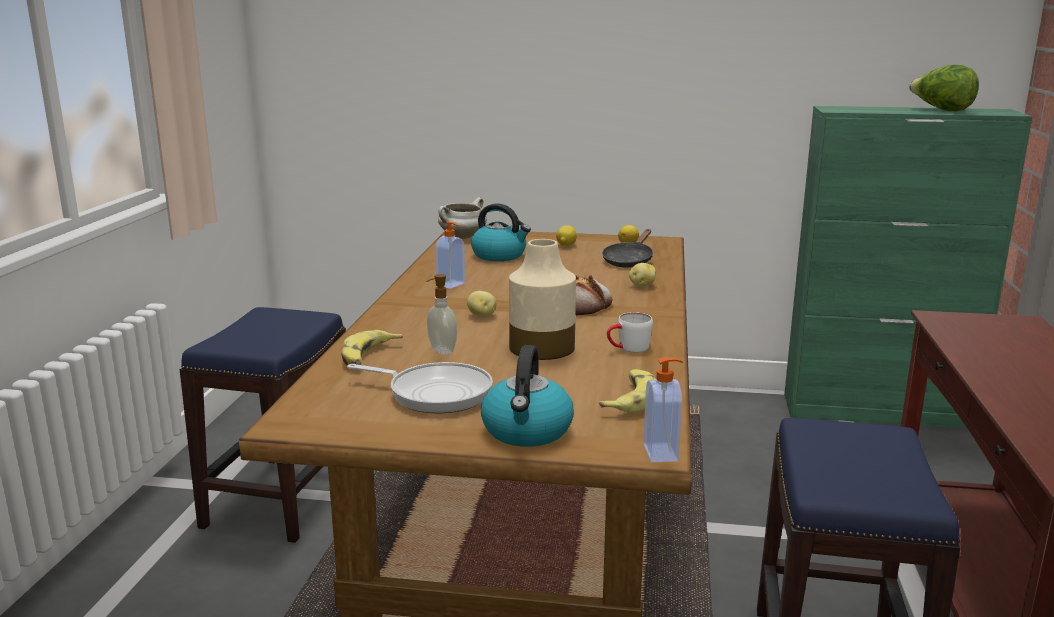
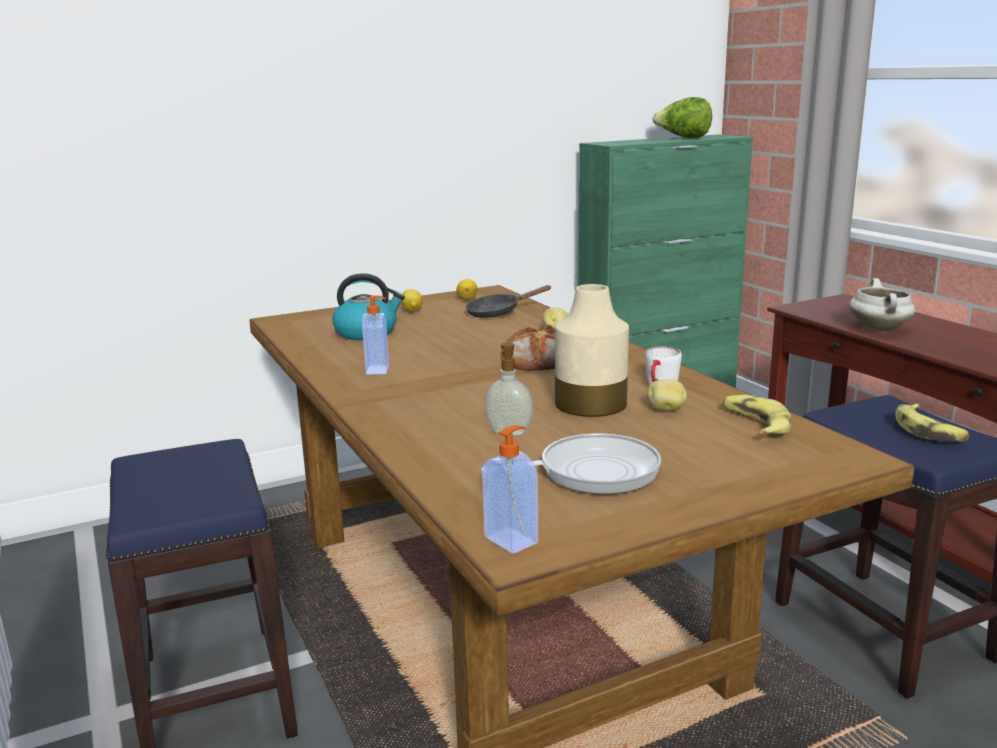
camera: 35 degrees left, 0 degrees up
(368, 357) = (449, 460): banana -> banana (929, 431)
(462, 237) = (288, 324): white cooking pot -> white cooking pot (880, 329)
(481, 315) = (473, 390): potato -> potato (666, 409)
(527, 431) = (740, 477): kettle -> none
(629, 260) = (498, 312): black frying pan -> black frying pan turned 75 degrees clockwise
(662, 453) = (868, 458): soap dispenser -> soap dispenser (512, 539)

